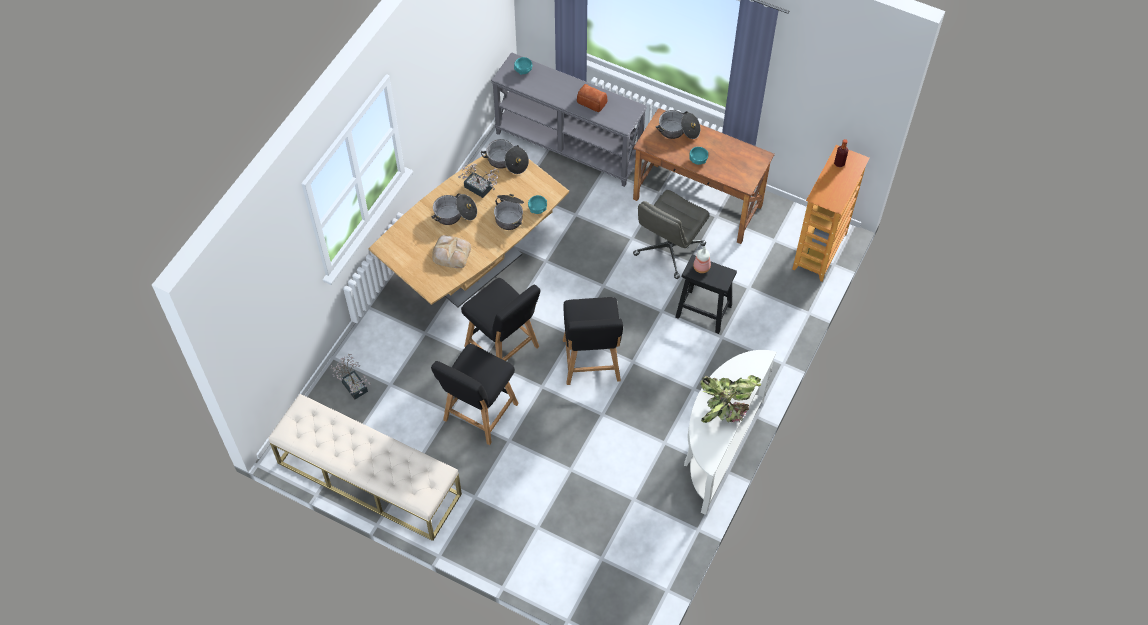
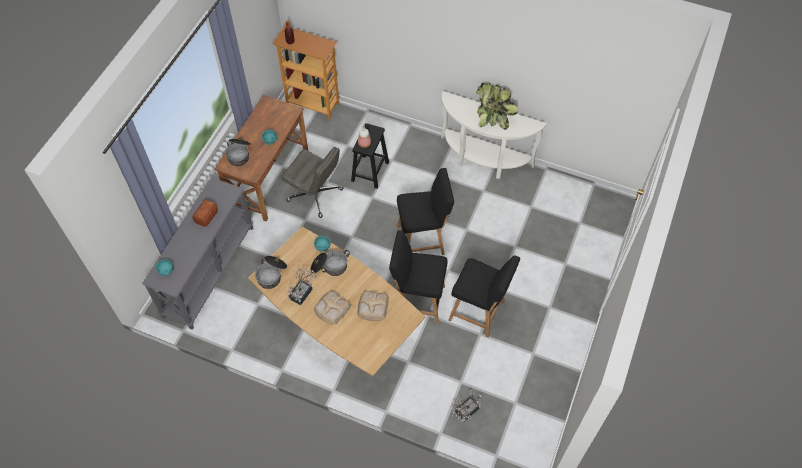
camera: 95 degrees left, 0 degrees up
(368, 478) = (549, 385): beige bench -> none
(455, 215) = (331, 309): cooking pot -> bread
(504, 349) = (417, 300): black chair -> black chair turned 120 degrees counterclockwise

